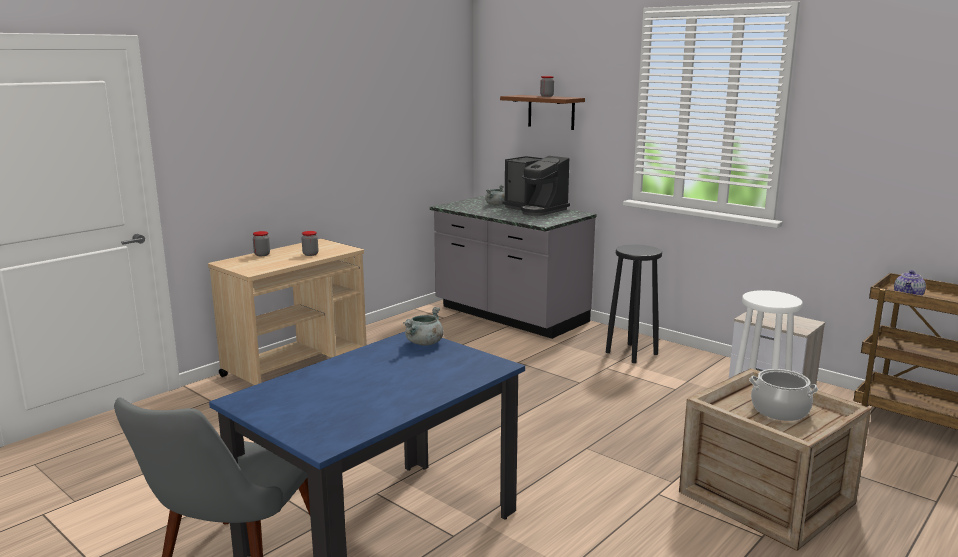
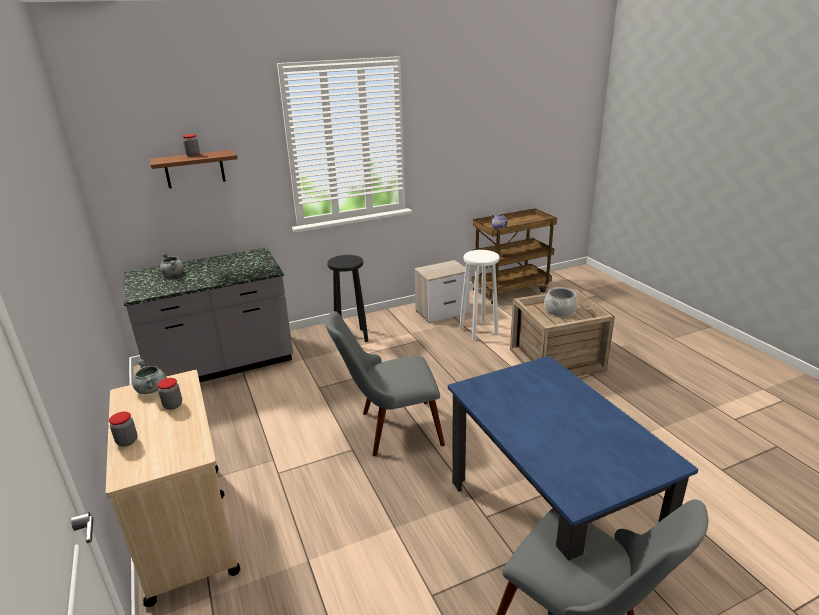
camera: 65 degrees left, 10 degrees up
(424, 343) = (487, 386): grey cooking pot -> grey cooking pot (152, 389)
(479, 412) = (389, 430): none -> grey chair
(535, 209) = (218, 263): coffee machine -> none

